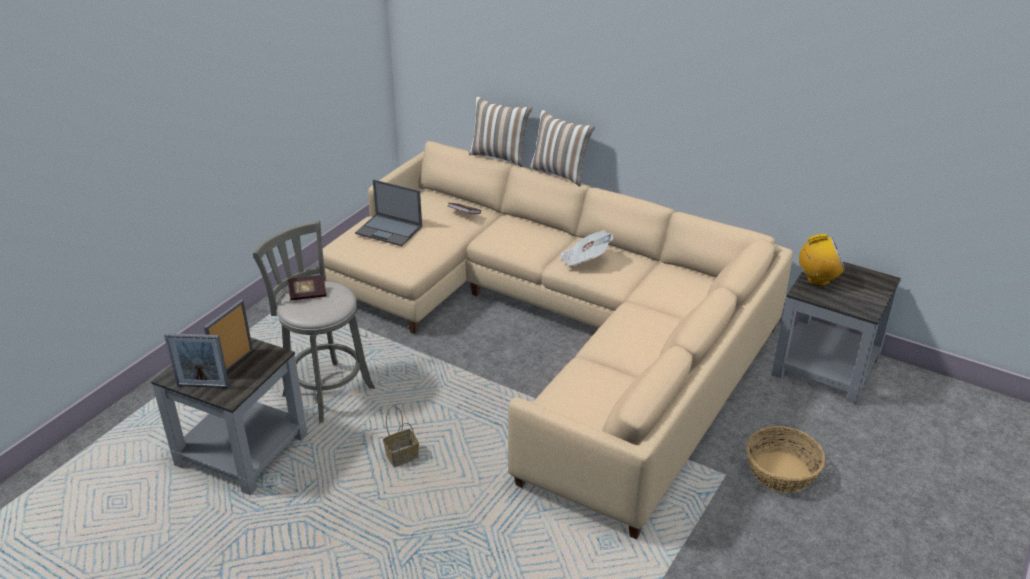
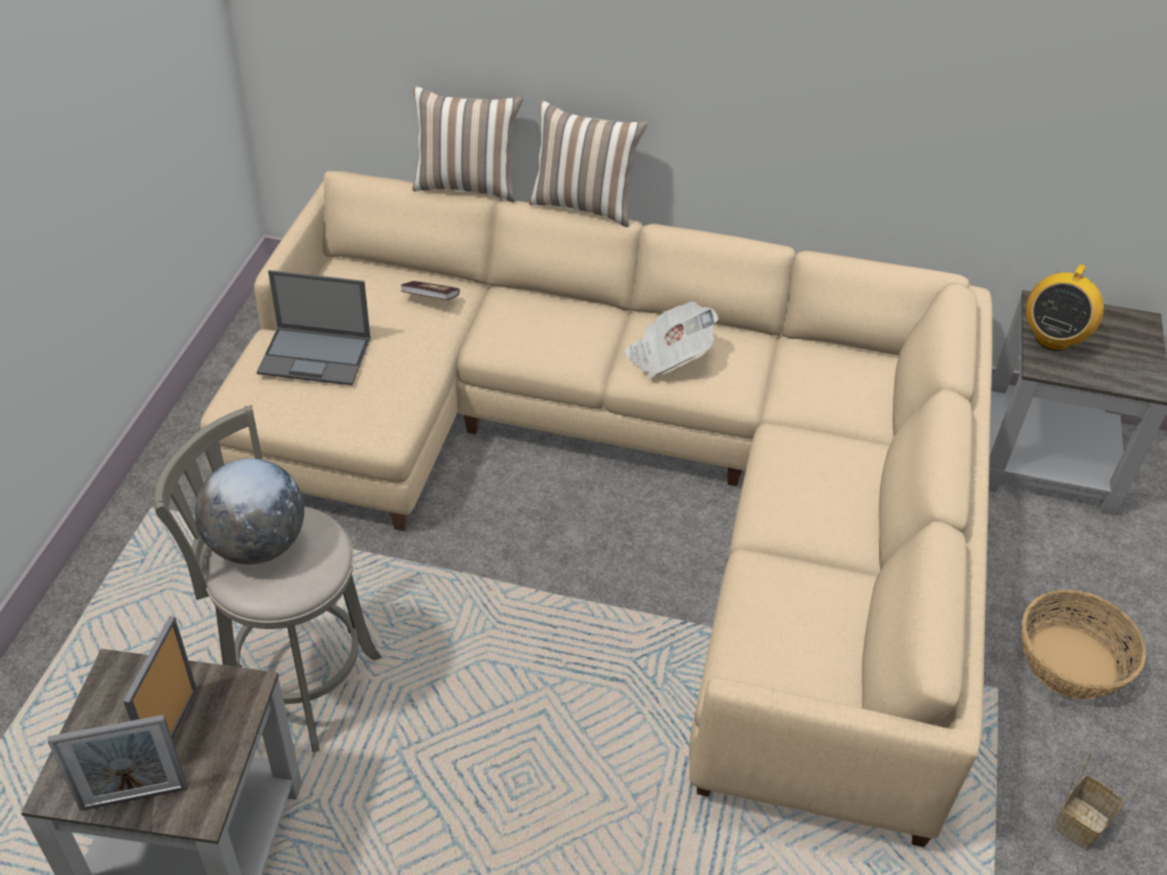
camera: 20 degrees left, 10 degrees up
(307, 294) = (257, 545): book -> globe
(402, 455) = (487, 784): basket -> basket (1080, 821)
(818, 279) = (1052, 339): radio -> radio turned 135 degrees clockwise

